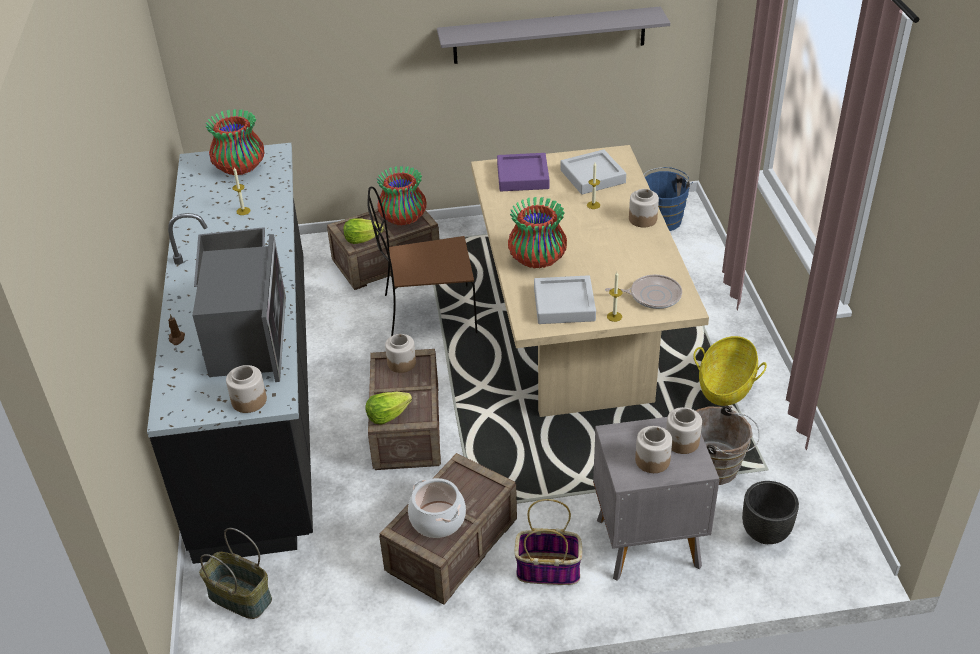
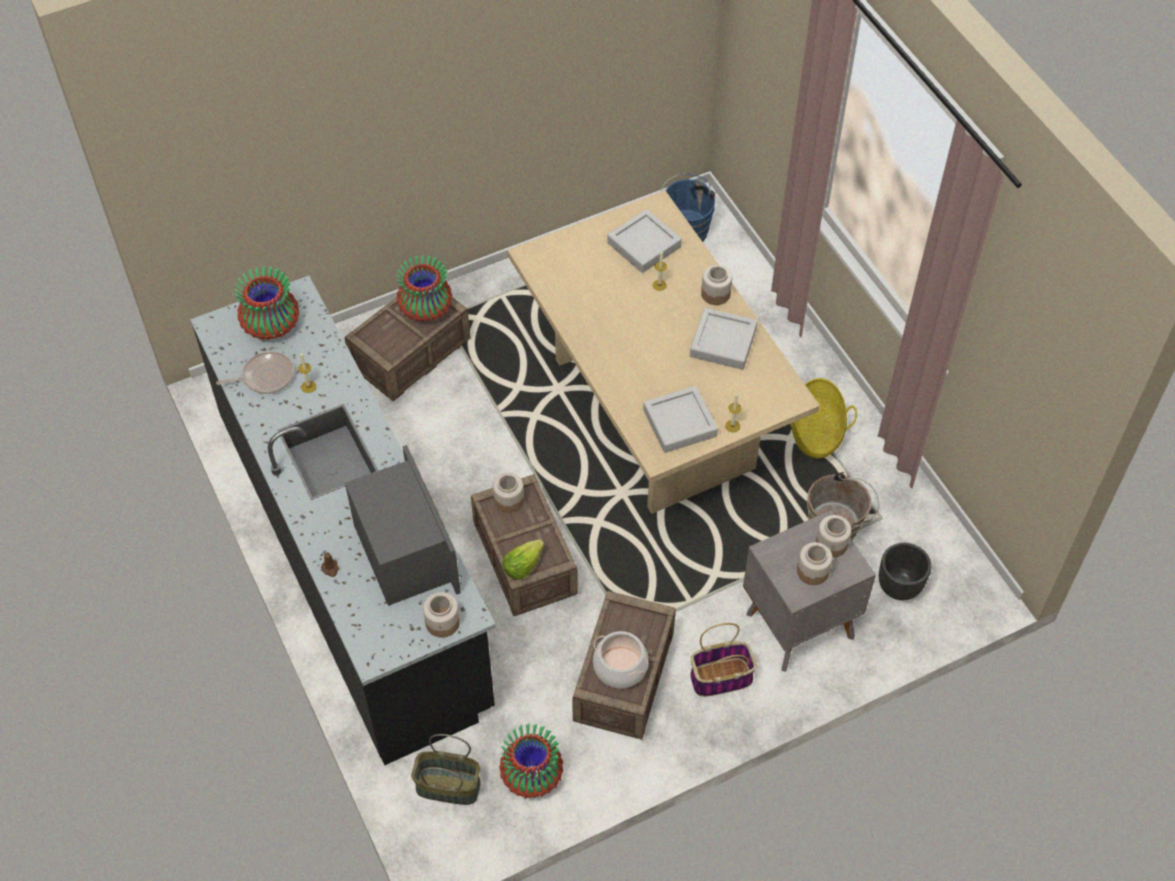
camera: 20 degrees left, 15 degrees up
(362, 239) = (394, 349): lettuce -> none
(427, 315) = (486, 415): brown chair -> none
(522, 177) = (571, 261): purple tray -> none
(538, 259) = (631, 370): vase -> vase (532, 775)
(549, 35) = (555, 83): grey shelf -> none
(634, 254) = (723, 342): none -> grey tray
(652, 295) = (759, 391): frying pan -> frying pan (265, 376)

